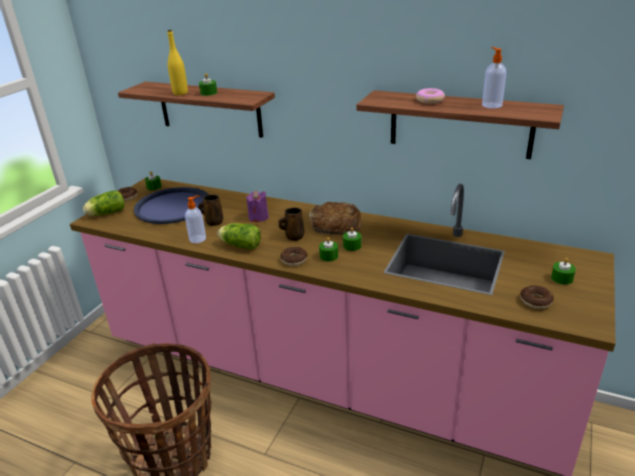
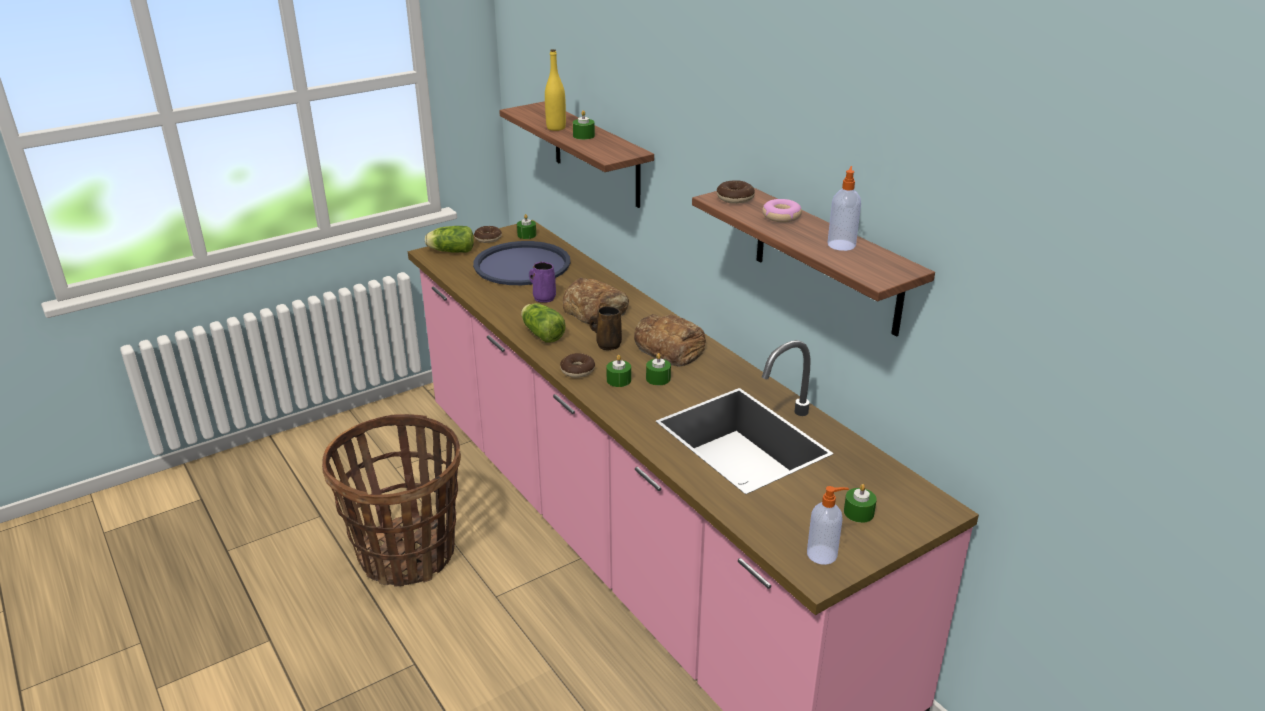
camera: 30 degrees right, 0 degrees up
(198, 239) = (508, 311): soap dispenser -> soap dispenser (823, 554)
(213, 222) = (543, 297): brown mug -> purple mug
(258, 217) = (595, 309): purple candle -> bread
(535, 301) = (787, 522): donut -> donut (735, 198)

